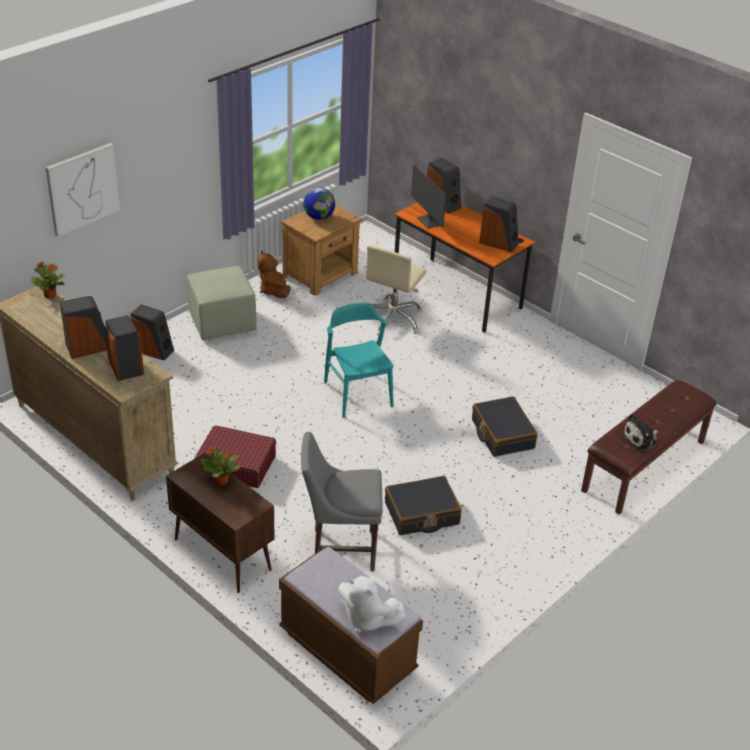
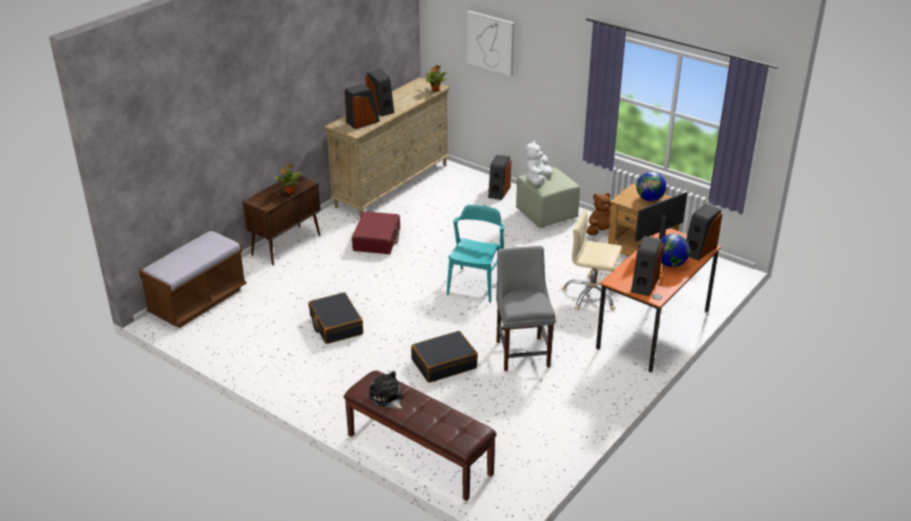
camera: 85 degrees right, 5 degrees down
(339, 549) = (295, 291): grey chair -> grey chair (522, 351)
(358, 394) = (475, 285): turquoise chair -> turquoise chair turned 45 degrees counterclockwise
(366, 619) = (169, 261): white plush toy -> white plush toy (537, 180)
(465, 223) = (670, 264): none -> globe

